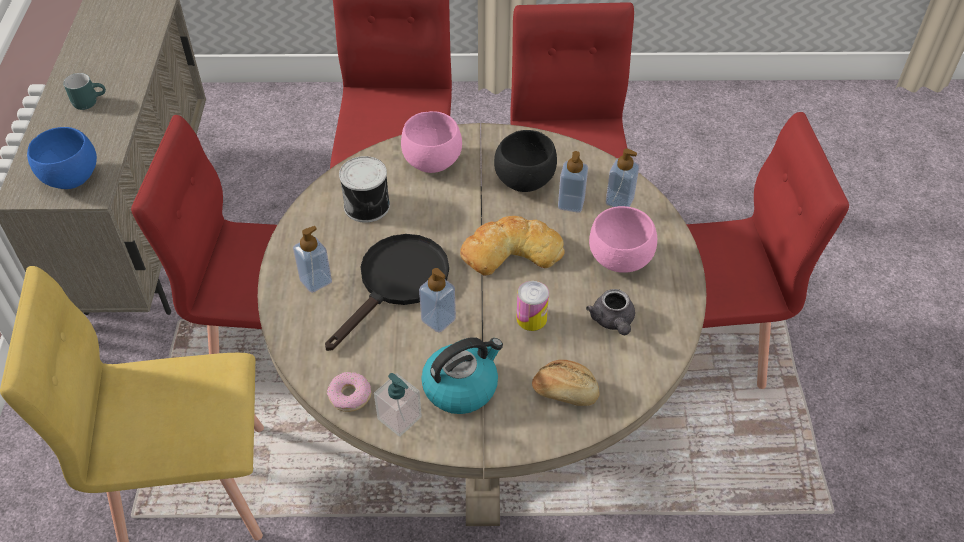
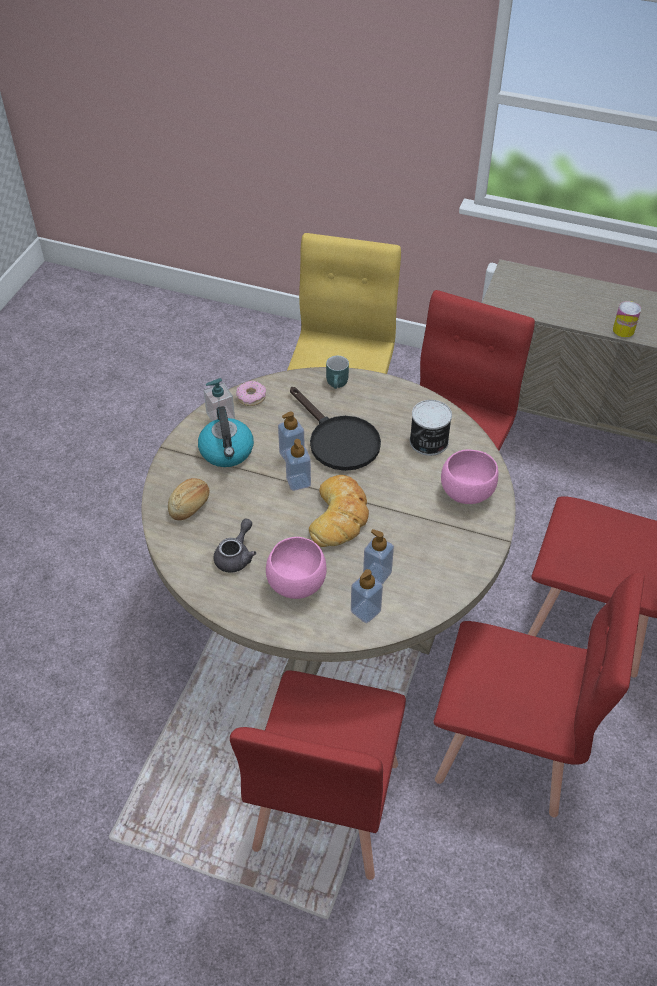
camera: 110 degrees right, 0 degrees up
(71, 179) = (517, 293): blue bowl -> none
(89, 101) = (610, 308): turquoise mug -> turquoise mug (338, 384)
(315, 281) = (361, 399): soap dispenser -> soap dispenser (298, 482)
(523, 181) = (419, 548): black bowl -> none
(531, 318) = (265, 507): can -> can (623, 330)
(613, 321) = (236, 556): grey teapot -> grey teapot turned 105 degrees clockwise

